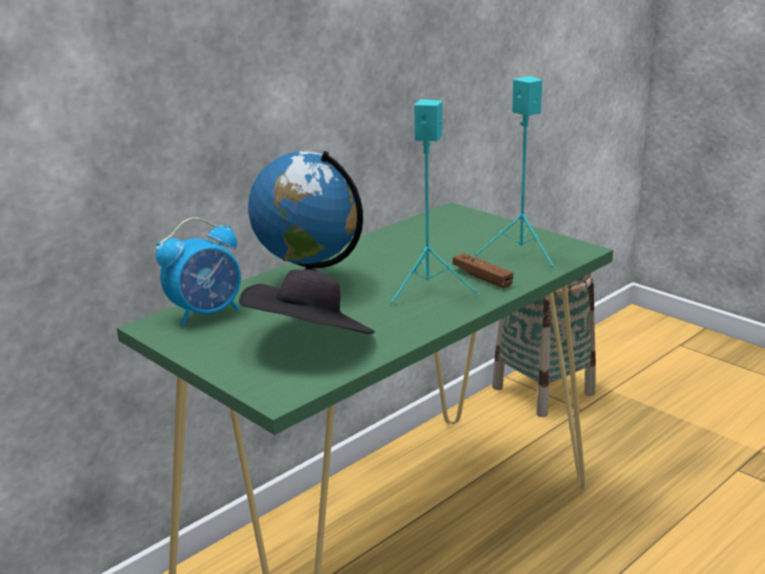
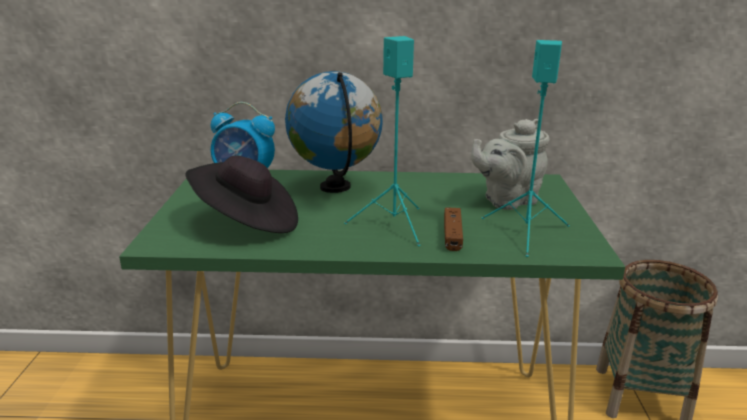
camera: 45 degrees right, 0 degrees up
(461, 237) = (507, 201): none -> grey teapot

